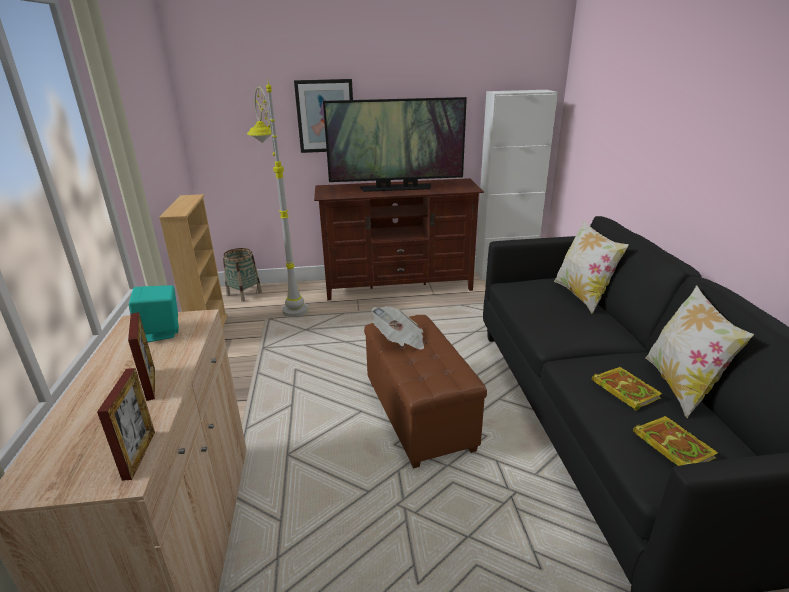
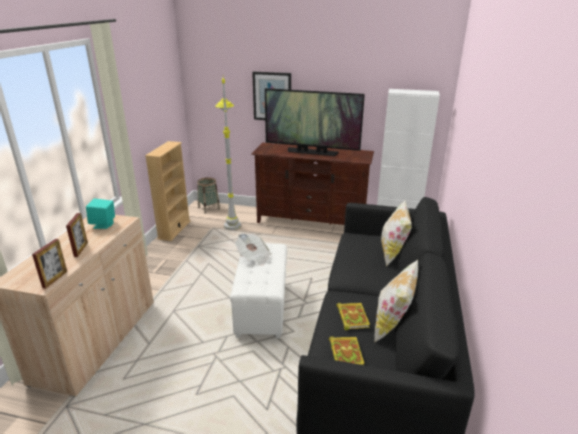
camera: 20 degrees right, 0 degrees up
(419, 414) = (262, 308): brown ottoman -> white ottoman

